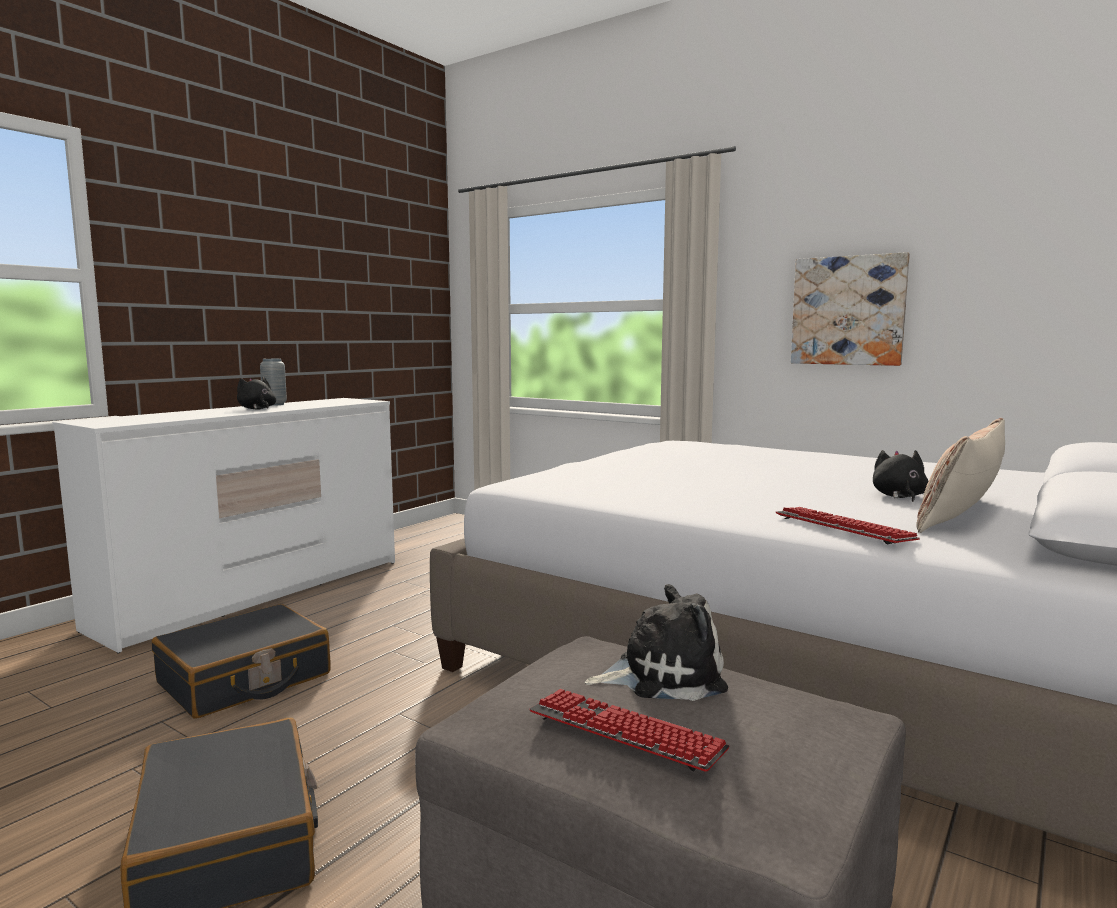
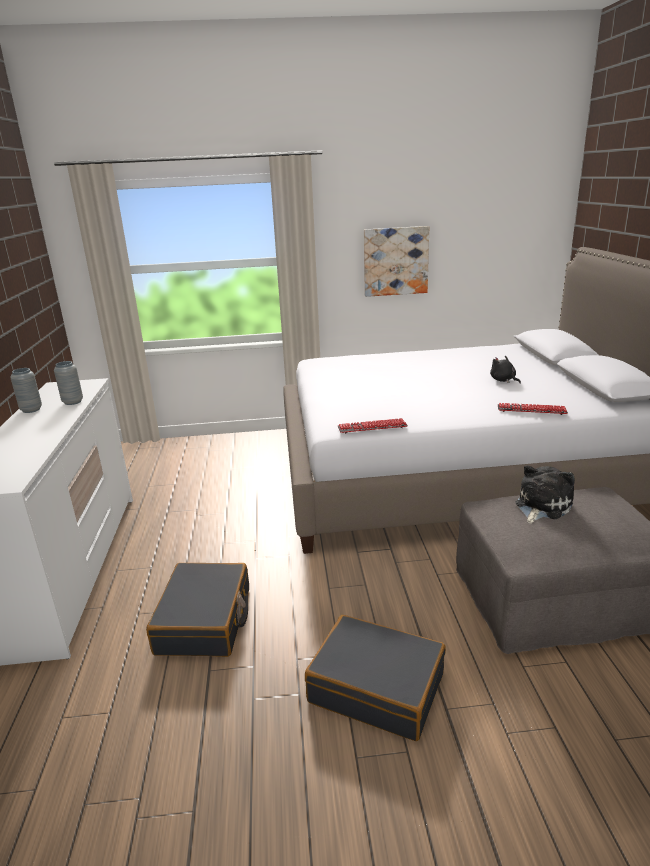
camera: 40 degrees left, 15 degrees up
(257, 409) = (45, 421): black plush toy -> none
(312, 405) = (73, 402): none -> grey vase
(625, 732) = (579, 535): keyboard -> keyboard (372, 427)
(961, 514) = (543, 386): pillow -> none

